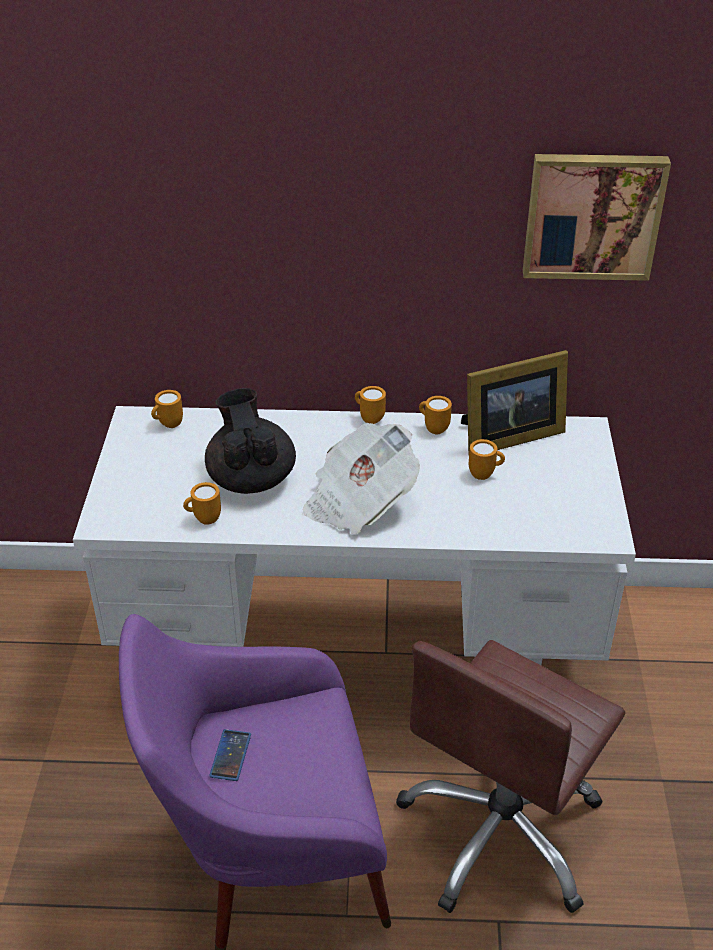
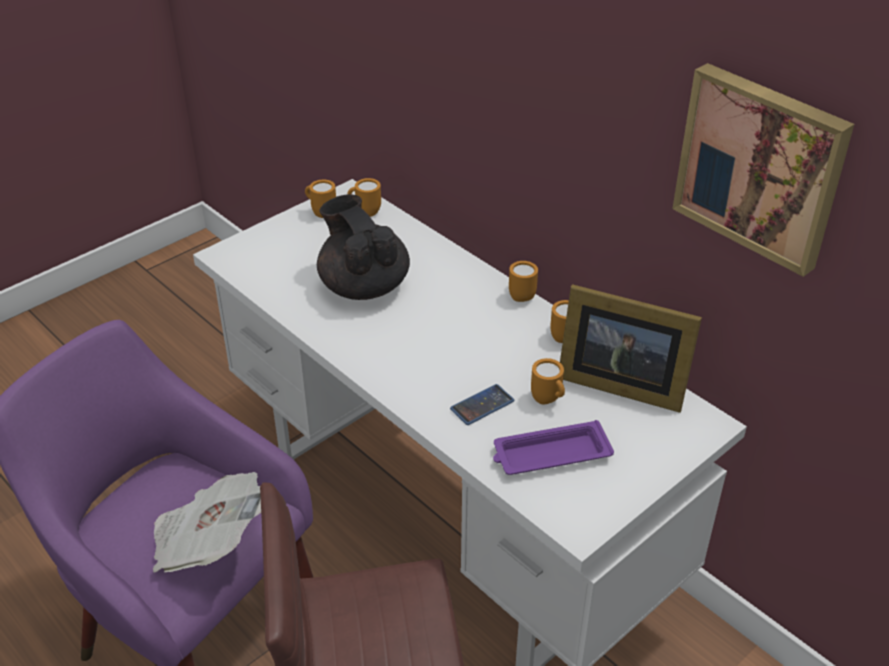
camera: 45 degrees right, 0 degrees up
(203, 519) = (288, 294): orange mug -> orange mug (321, 212)
(230, 755) = (155, 494): phone -> phone (482, 405)
(251, 478) = (363, 285): black teapot -> black teapot turned 60 degrees counterclockwise
(359, 501) = (414, 353): newspaper -> newspaper (209, 543)
(533, 506) = (550, 455): none -> purple tray

